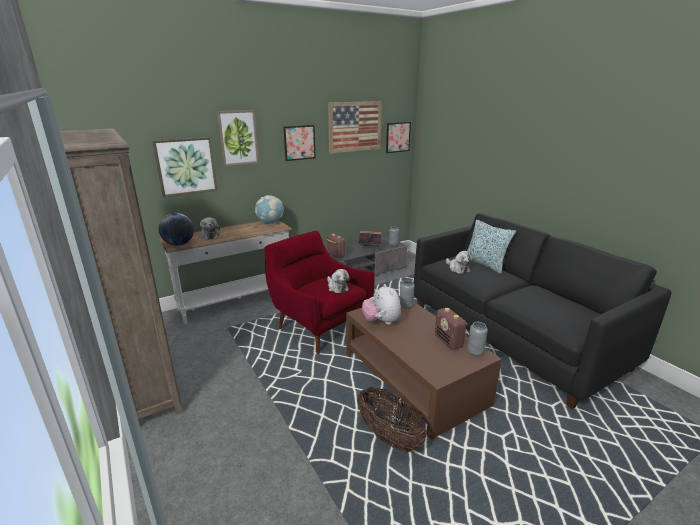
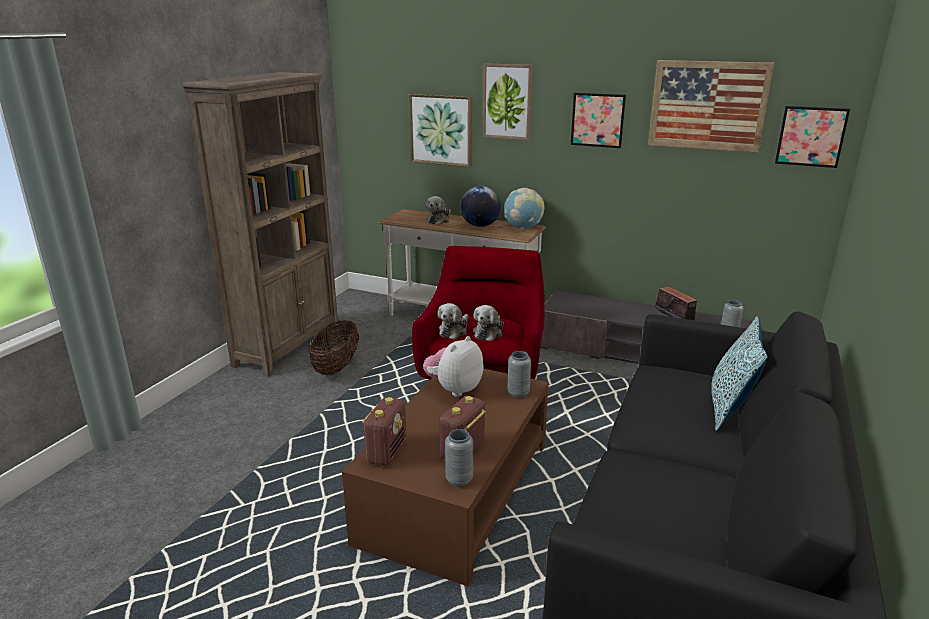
camera: 55 degrees right, 0 degrees up
(179, 244) = (399, 219): globe -> globe (480, 226)
(336, 255) = (612, 310): radio -> radio (386, 452)
(388, 436) = (328, 510): basket -> basket (336, 367)
(457, 268) = (667, 388): plush toy -> plush toy (454, 331)

